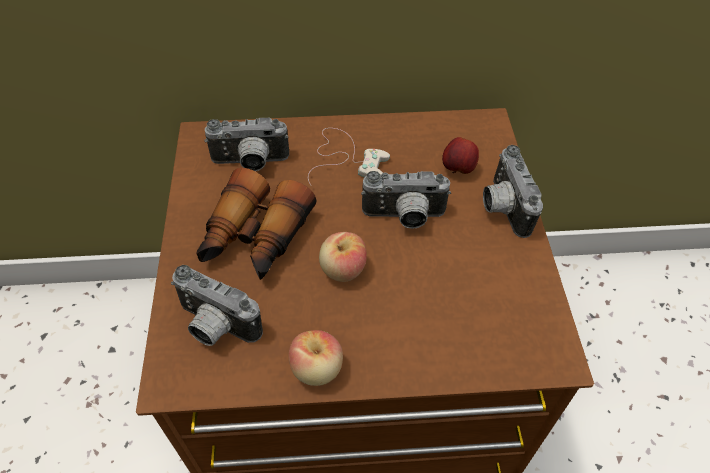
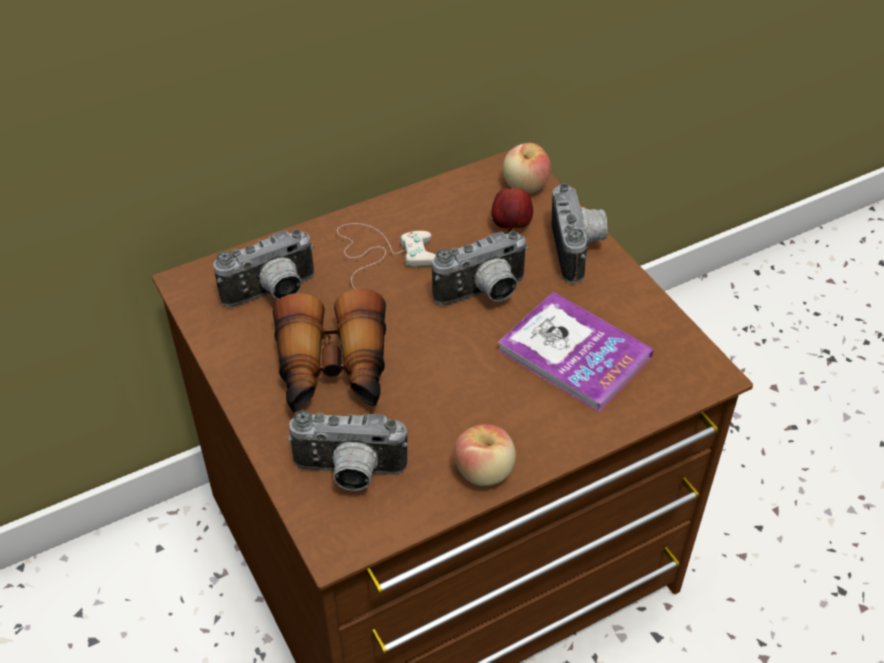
camera: 25 degrees left, 5 degrees down
(343, 269) = (451, 368): apple -> apple (525, 186)
(448, 295) = (574, 354): none -> book
(502, 207) = (578, 250): camera -> camera turned 150 degrees counterclockwise

